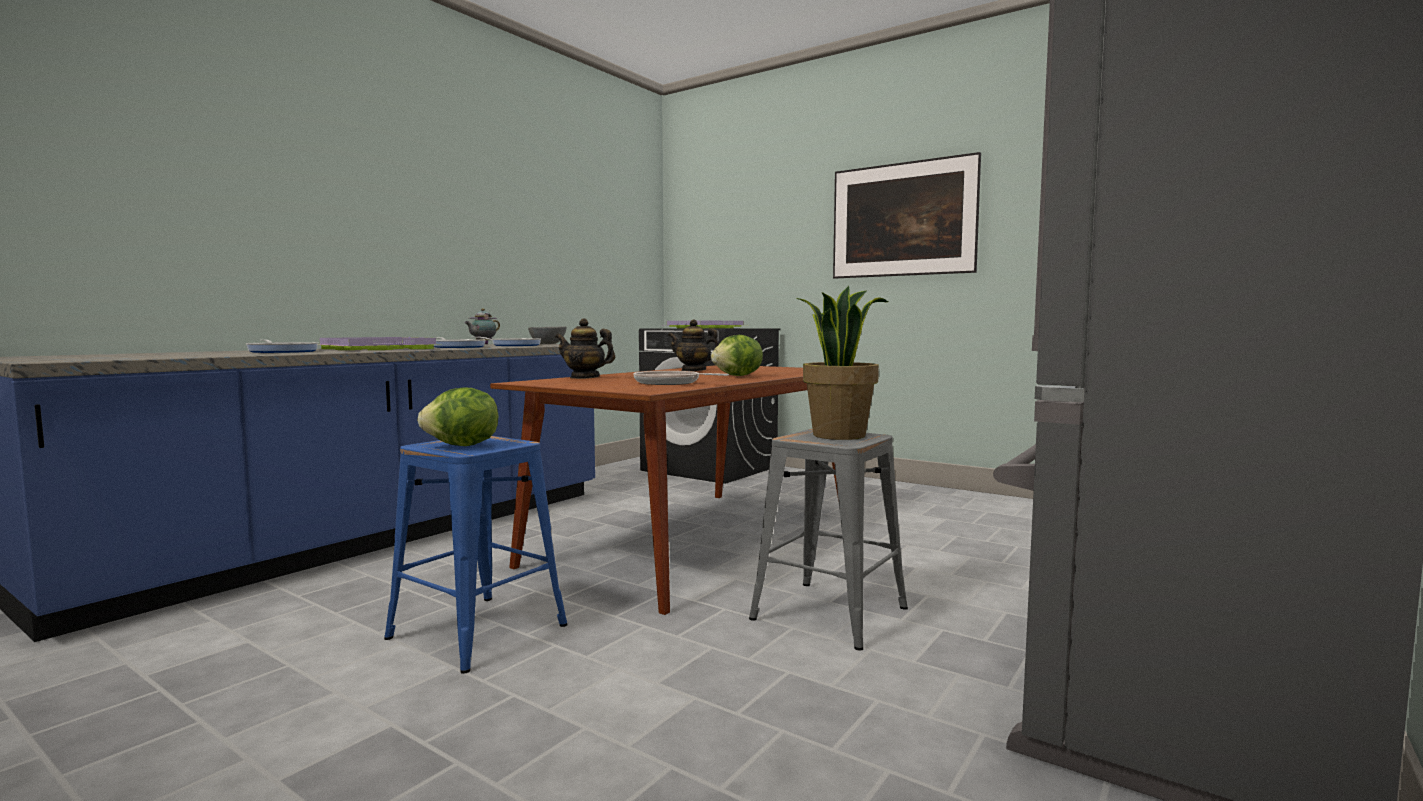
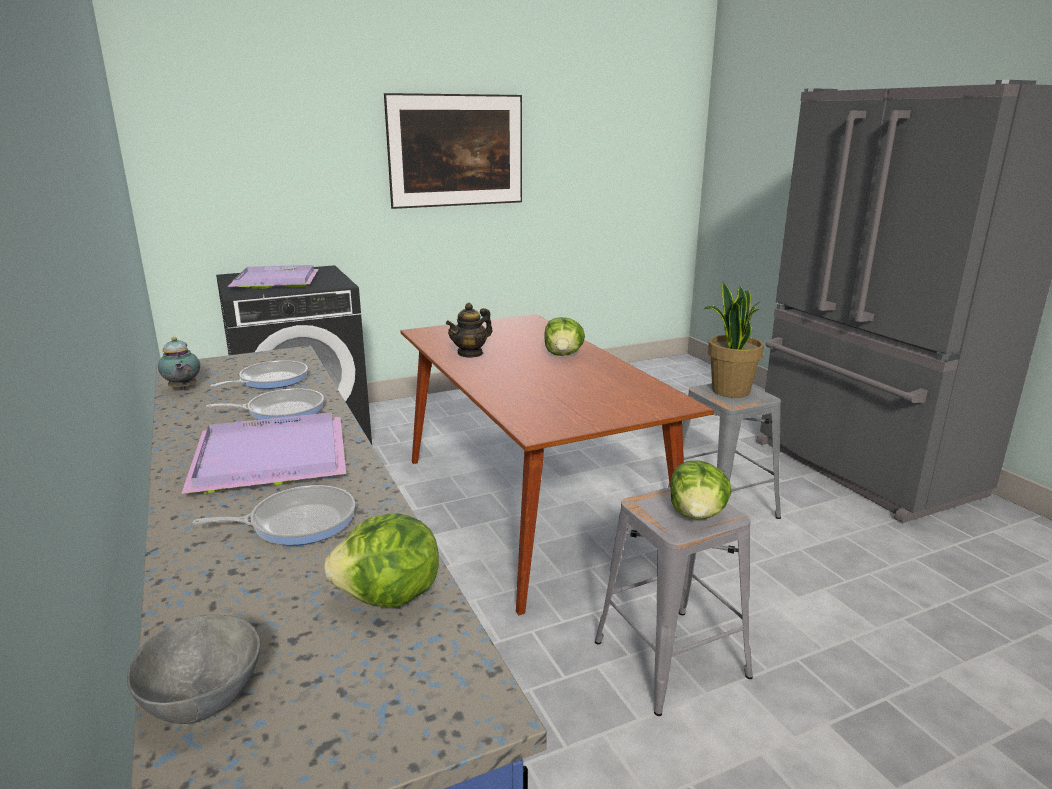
camera: 60 degrees left, 15 degrees up
(178, 356) = (389, 598): none -> lettuce
(476, 632) = (671, 659): blue stool -> grey stool
(548, 344) = (252, 361): grey bowl -> grey bowl (205, 697)
(585, 377) = (509, 402): teapot -> none
(670, 383) = (615, 386): frying pan -> none

